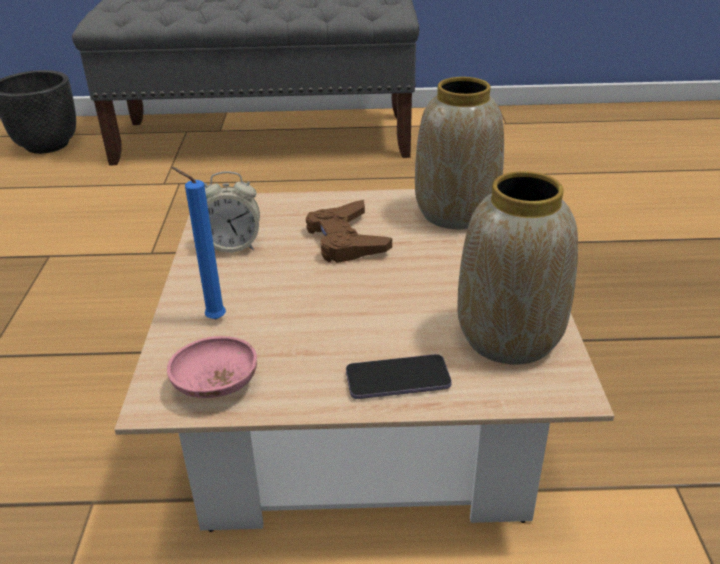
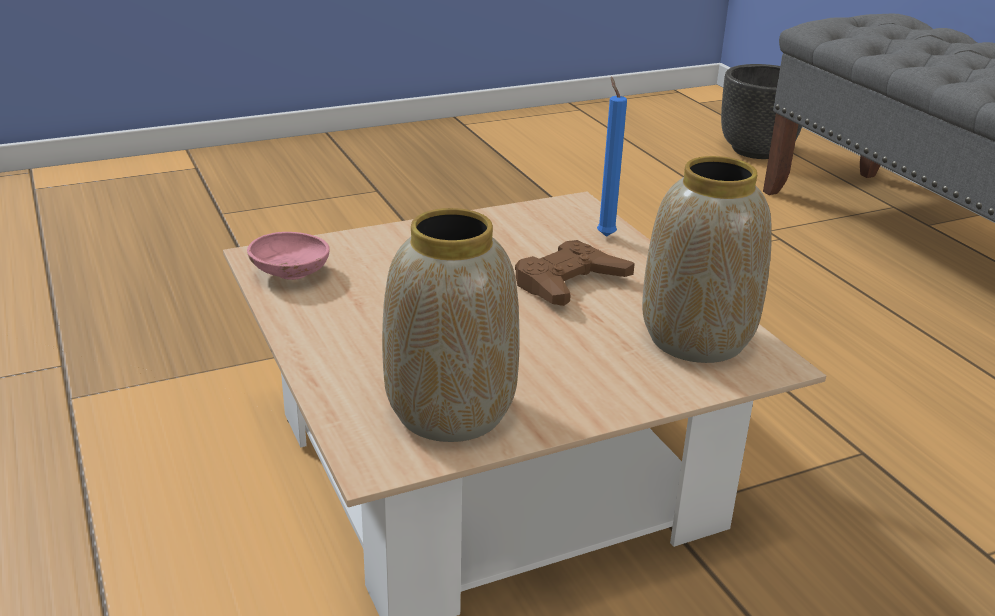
camera: 65 degrees right, 5 degrees down
(212, 319) = (381, 250): blue candle -> blue candle (604, 235)
(233, 246) = (506, 230): alarm clock -> none
(397, 379) = (341, 356): phone -> none

